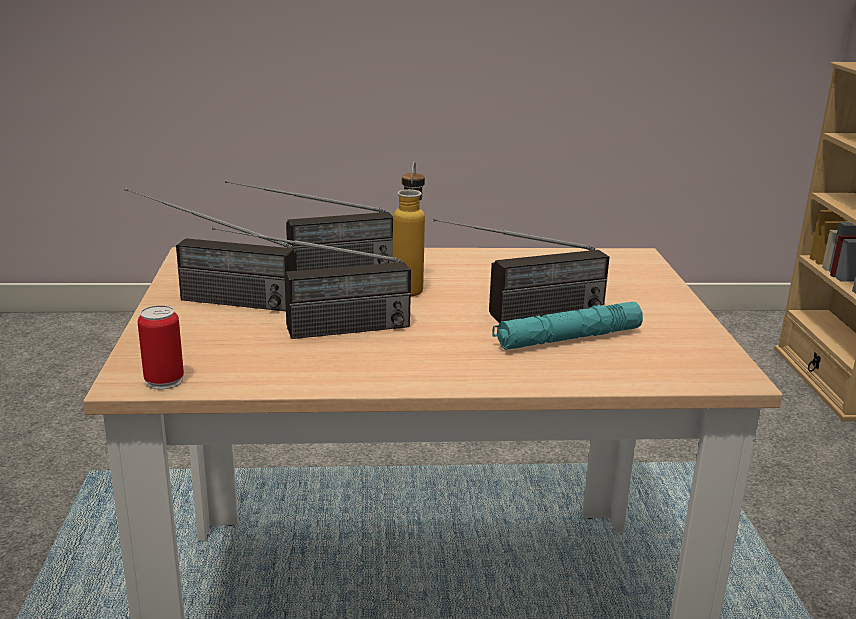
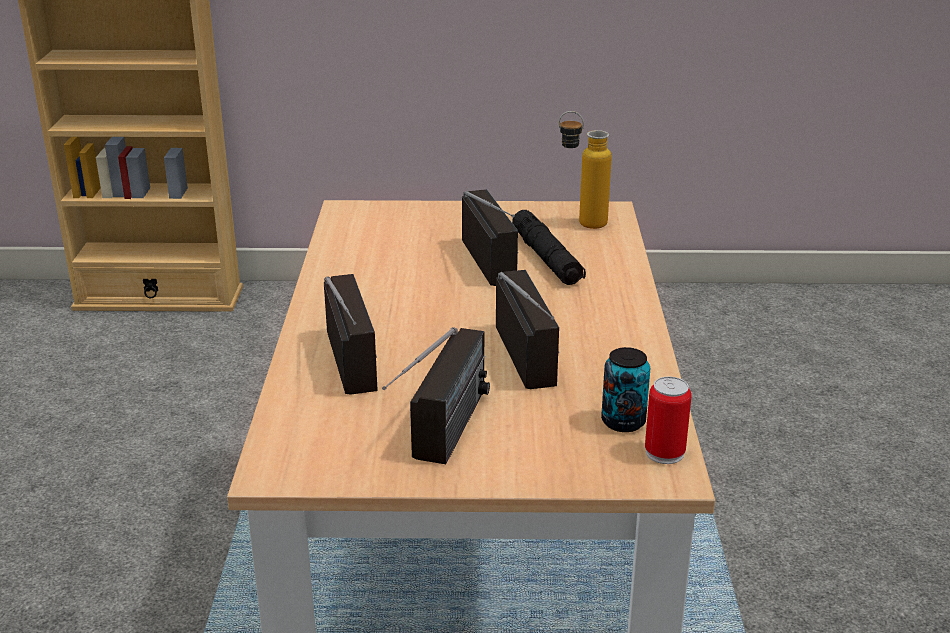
camera: 85 degrees left, 5 degrees up
(222, 365) = (623, 422): none -> can
(409, 287) = (417, 322): bottle -> bottle (581, 223)
(567, 338) = (546, 258): turquoise flashlight -> black flashlight

